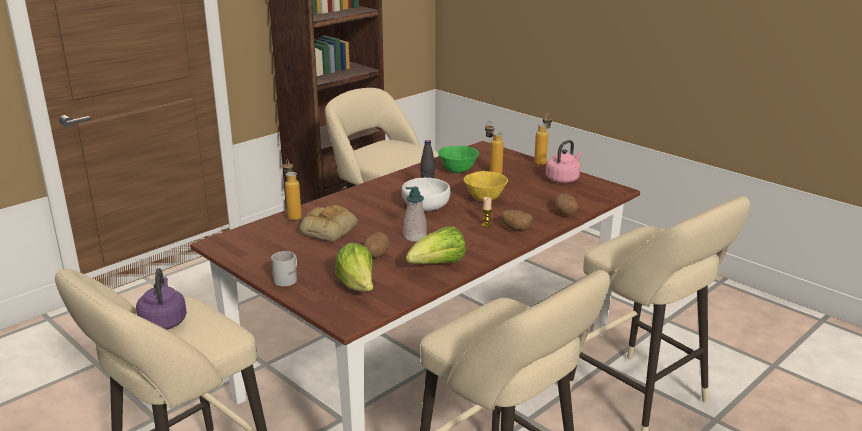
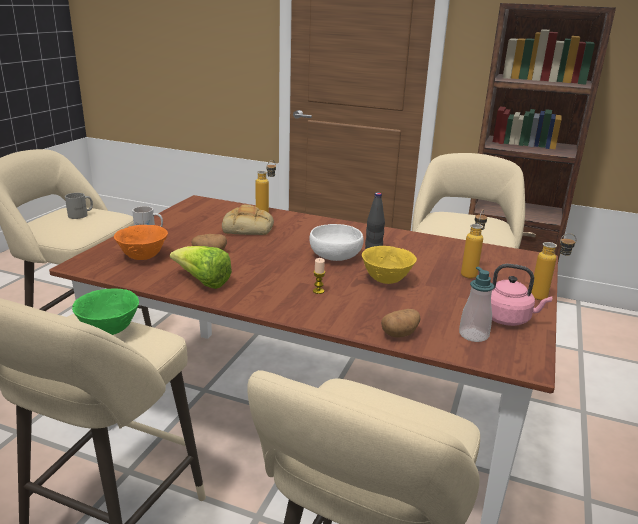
camera: 65 degrees right, 0 degrees up
(163, 321) = (81, 215): purple kettle -> grey mug
(358, 286) = (143, 257): lettuce -> orange bowl
(415, 237) = (259, 262): soap dispenser -> soap dispenser (473, 335)
(457, 171) = (446, 255): green bowl -> green bowl (109, 330)
(516, 229) = (323, 309): potato -> none

